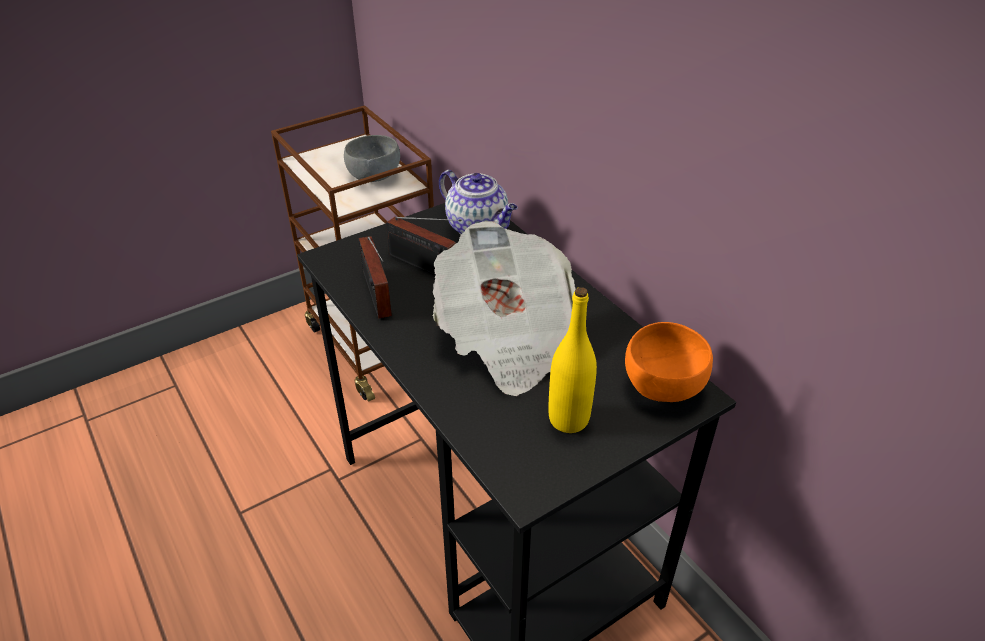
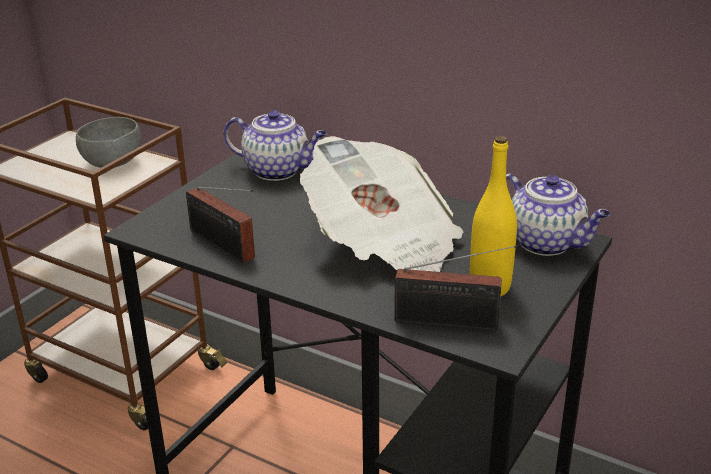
camera: 25 degrees left, 10 degrees down
(425, 267) = (253, 212): radio -> radio (452, 322)
(663, 387) = (547, 243): orange bowl -> teapot

